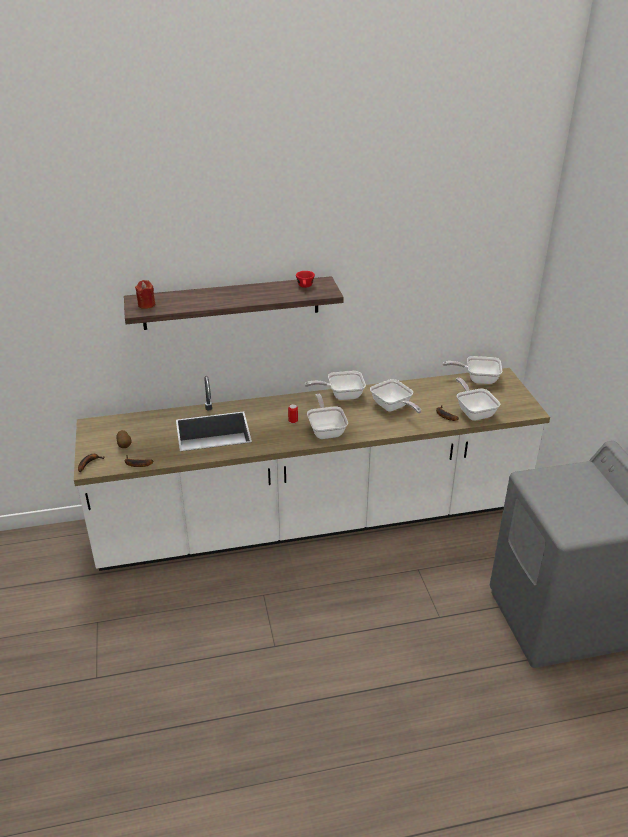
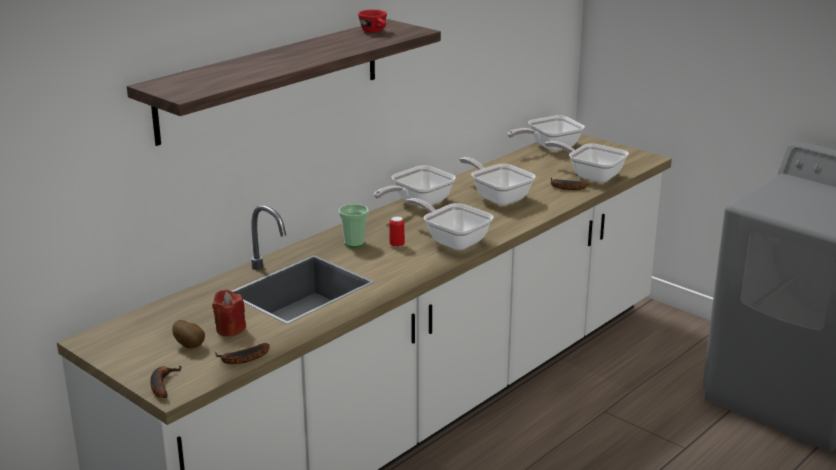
camera: 35 degrees left, 10 degrees down
(146, 305) = (186, 86): red candle -> red candle (230, 329)
(273, 411) = (354, 243): none -> cup
(393, 407) = (498, 197): frying pan -> frying pan turned 150 degrees counterclockwise

